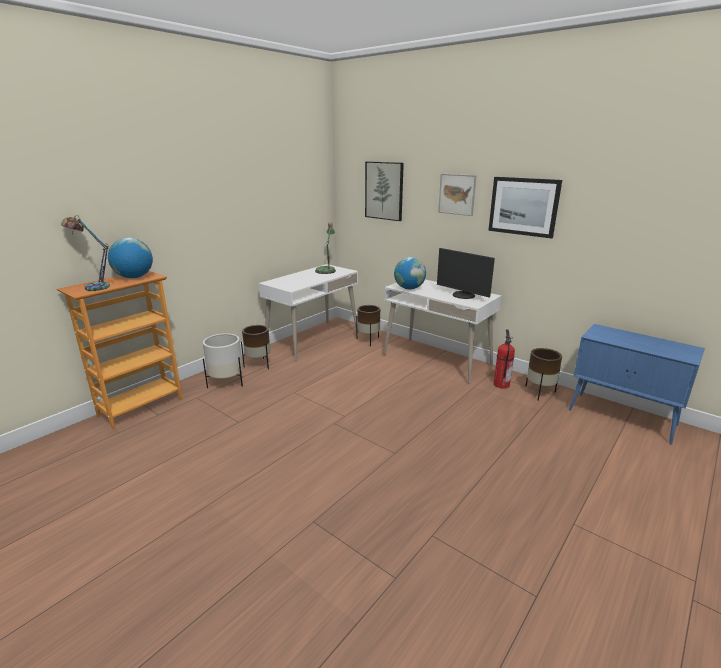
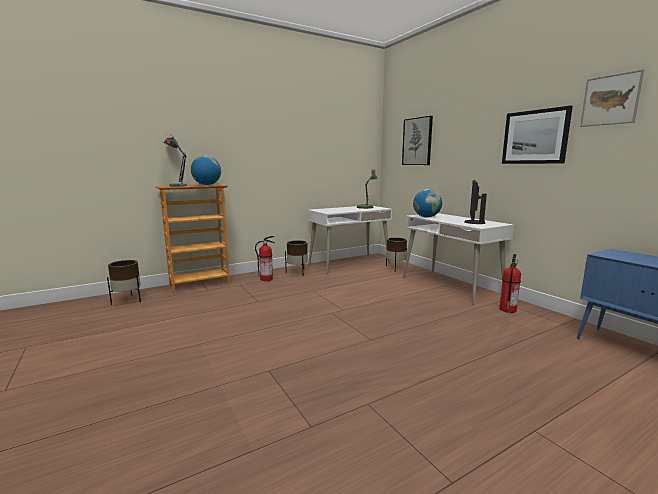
camera: 20 degrees right, 10 degrees down
(226, 382) = (267, 279): white planter -> fire extinguisher
(457, 194) = (475, 135): picture -> picture (610, 100)
(463, 295) = (473, 222): monitor -> monitor turned 45 degrees clockwise
(539, 392) = (548, 320): brown planter -> brown planter (128, 300)

